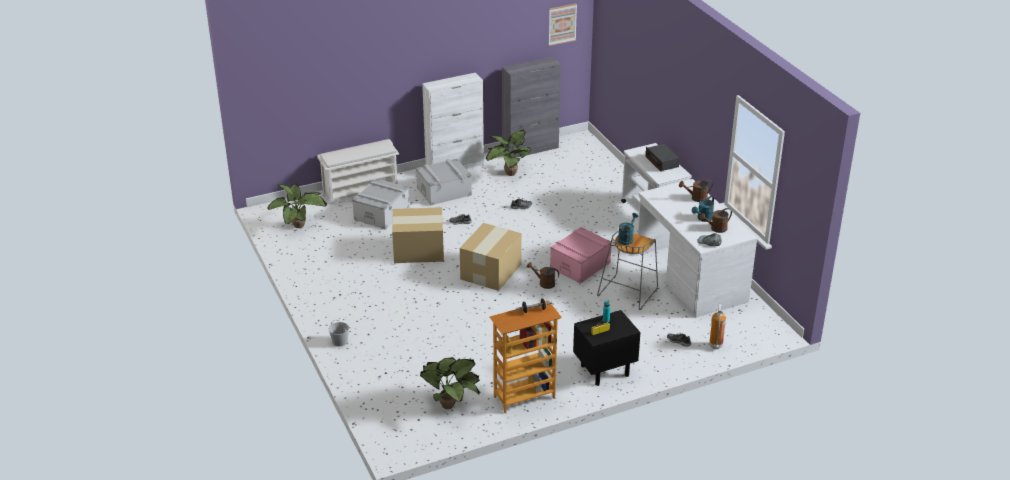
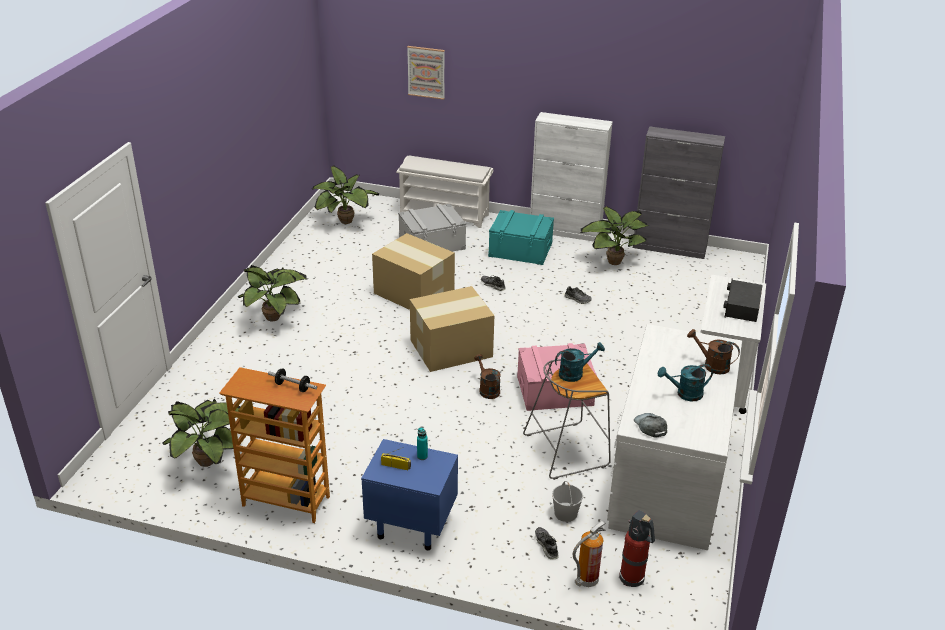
camera: 40 degrees right, 0 degrees up
(340, 341) = (217, 341): white bucket -> white bucket (566, 513)
(355, 309) = (275, 318): none -> potted plant
(444, 191) = (520, 249): grey storage box -> turquoise storage box
(562, 24) = (748, 95): picture -> picture (426, 72)
(604, 370) = (410, 525): black nightstand -> blue nightstand
(716, 229) = (683, 415): brown watering can -> none
(733, 332) = (633, 578): none -> fire extinguisher

